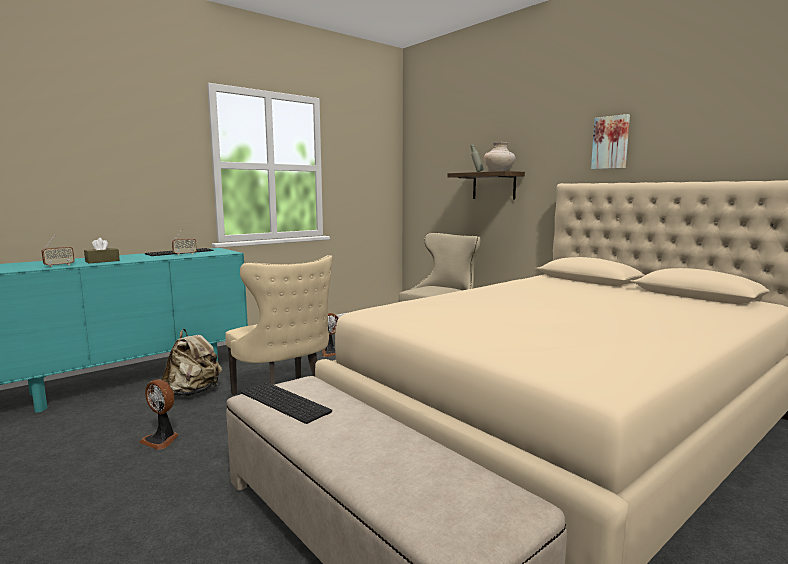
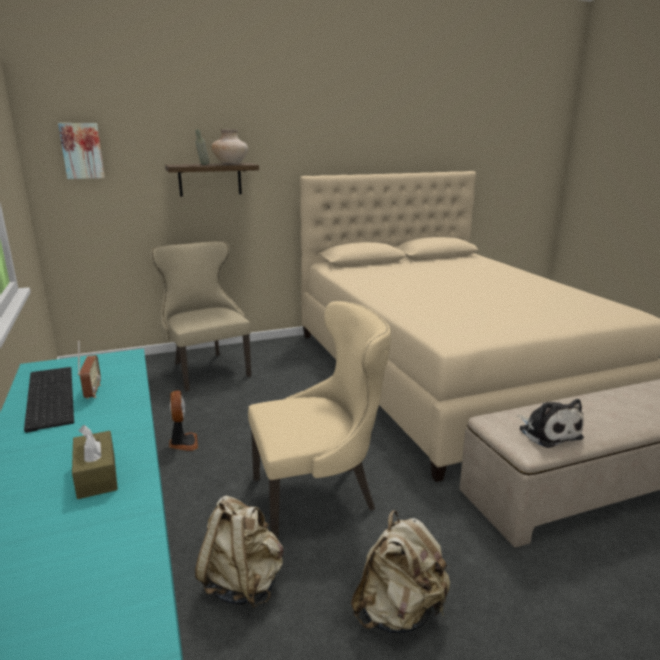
camera: 70 degrees left, 10 degrees up
(59, 265) = (115, 530): radio -> none
(161, 440) = (399, 612): fan -> beige backpack
(287, 402) = (548, 432): keyboard -> plush toy
(611, 142) = (338, 137): picture -> picture (82, 151)

